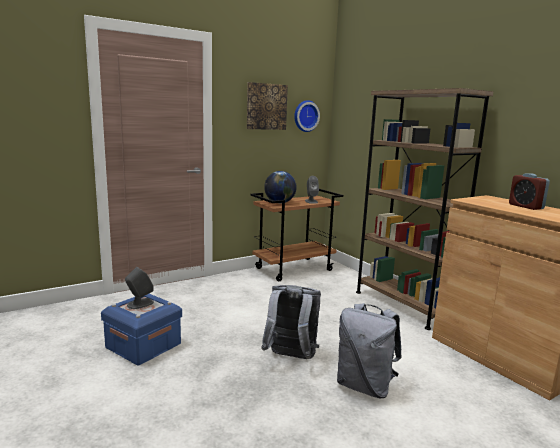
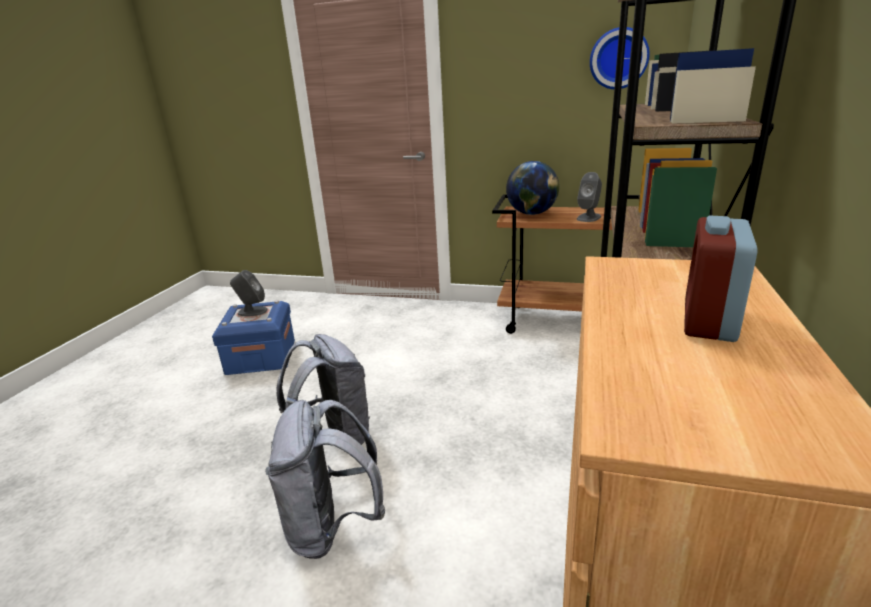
camera: 50 degrees right, 10 degrees up
(266, 106) = (534, 49): picture -> none

